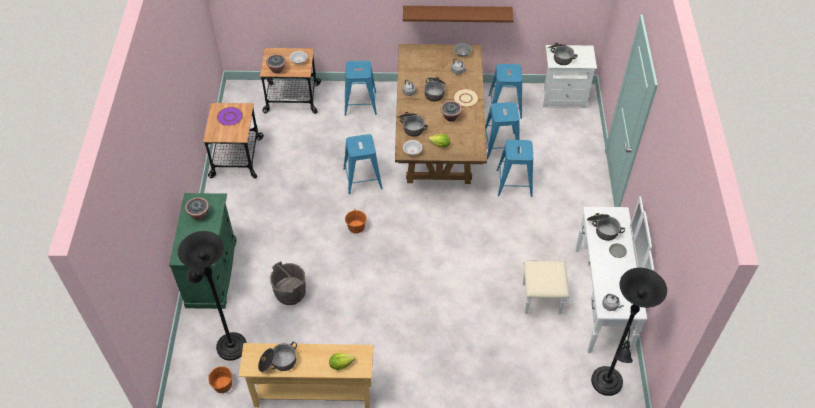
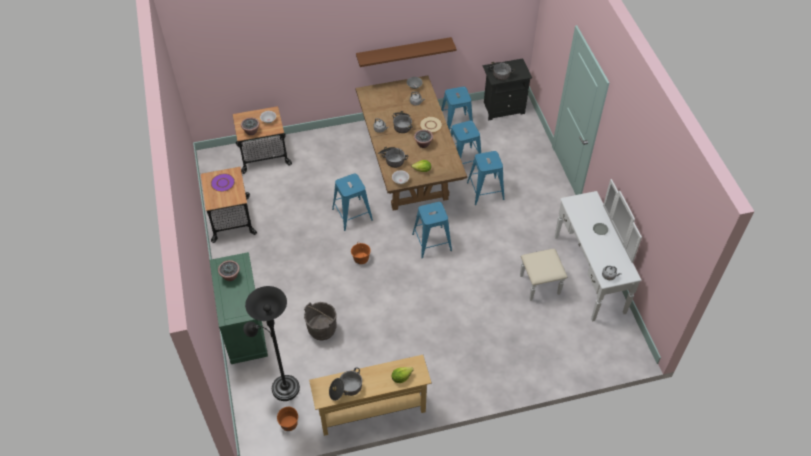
camera: 15 degrees left, 0 degrees up
(360, 103) = (328, 148): blue stool -> blue stool (432, 242)
(563, 97) = (503, 108): white nightstand -> black nightstand
(603, 229) = (582, 213): cooking pot -> none
(606, 385) = (615, 344): black floor lamp -> none

